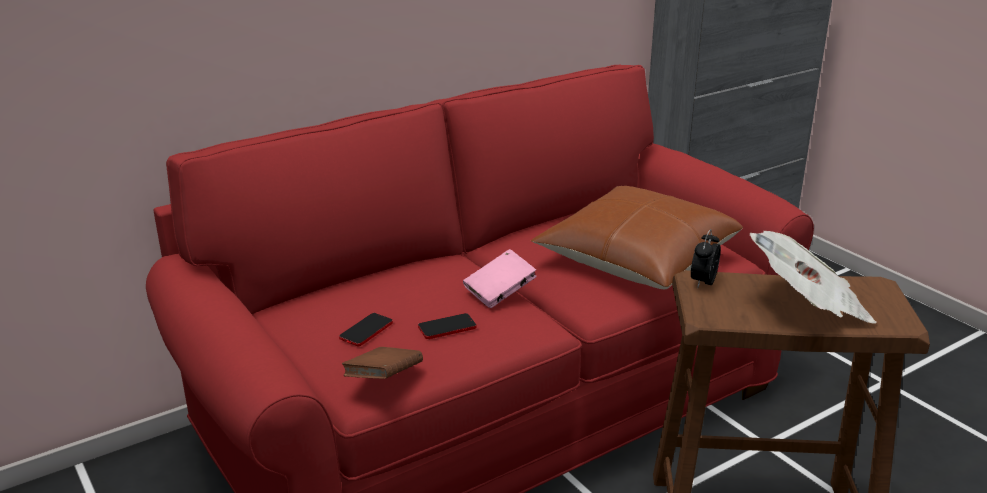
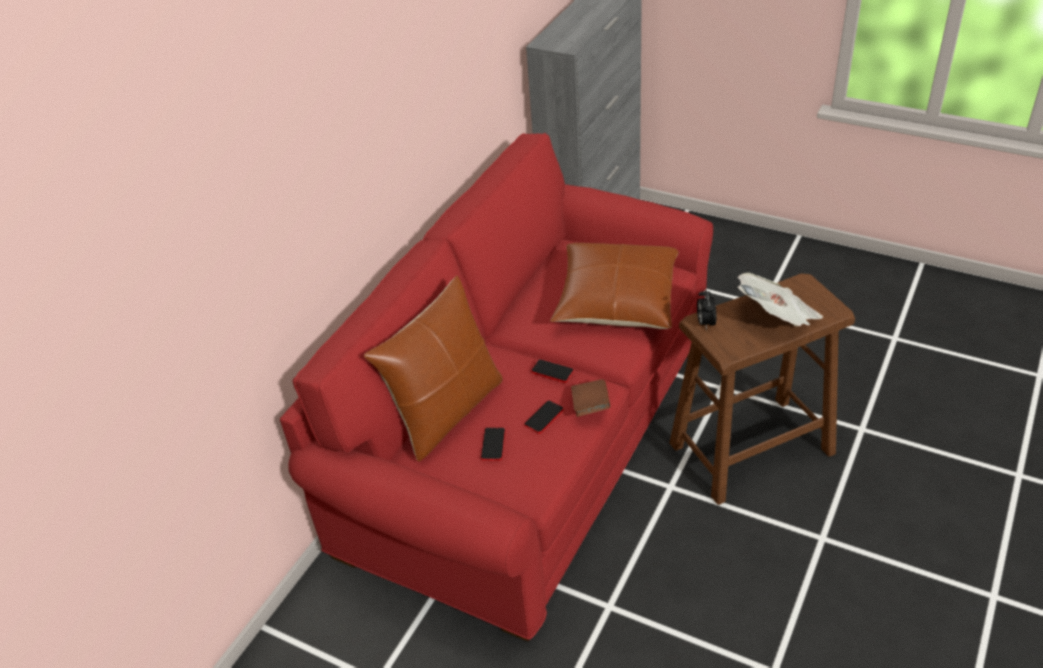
camera: 25 degrees left, 15 degrees up
(352, 288) = (447, 412): none -> brown pillow
(384, 379) = (541, 478): brown book -> brown book (590, 407)
(499, 293) = (552, 371): pink book -> phone

